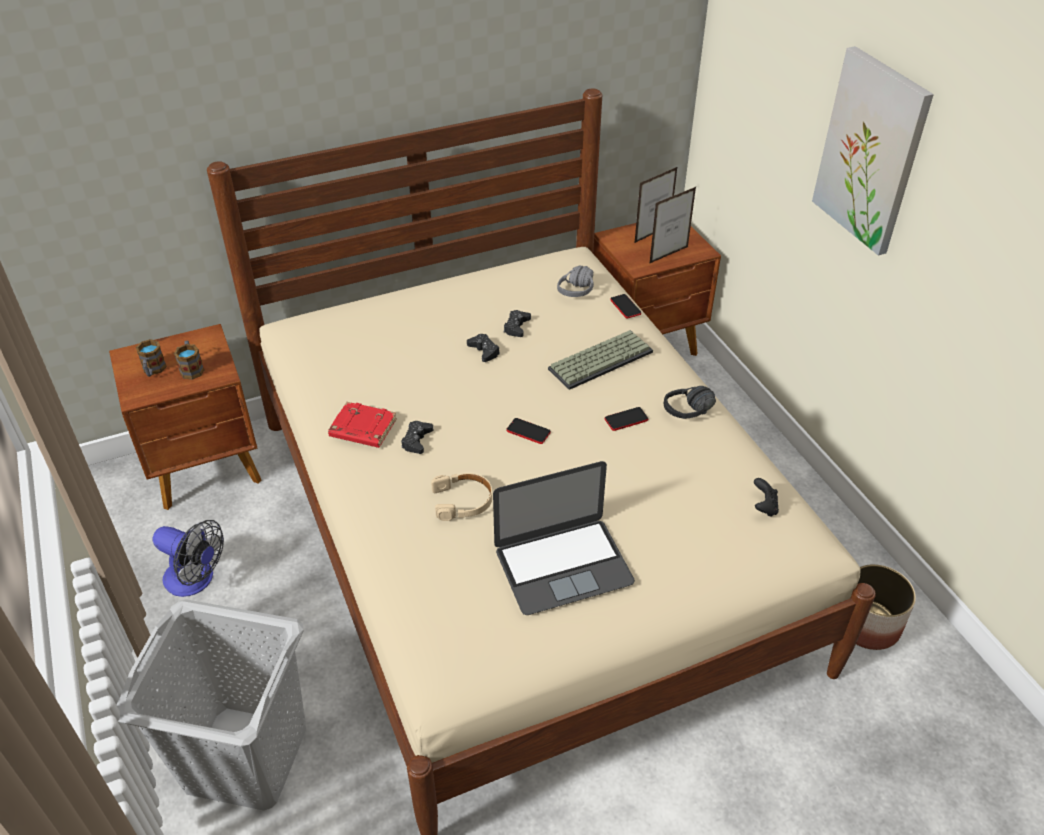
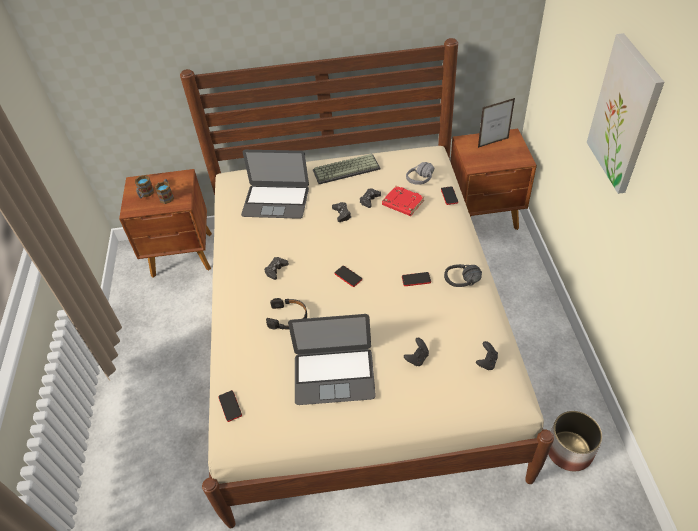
camera: 20 degrees right, 5 degrees up
(196, 580) = (154, 325): fan -> none
(245, 756) = (146, 442): grey laundry basket -> none
(362, 429) = (246, 256): red book -> red book (402, 203)
(377, 348) = (276, 201): none -> laptop
(423, 639) = (230, 406): none -> phone
(463, 501) = (288, 317): beige headphones -> black headphones
(600, 359) = (416, 232): keyboard -> keyboard (346, 169)
(668, 255) = (498, 160): picture frame -> none
(670, 520) = (417, 358): none -> black game controller

